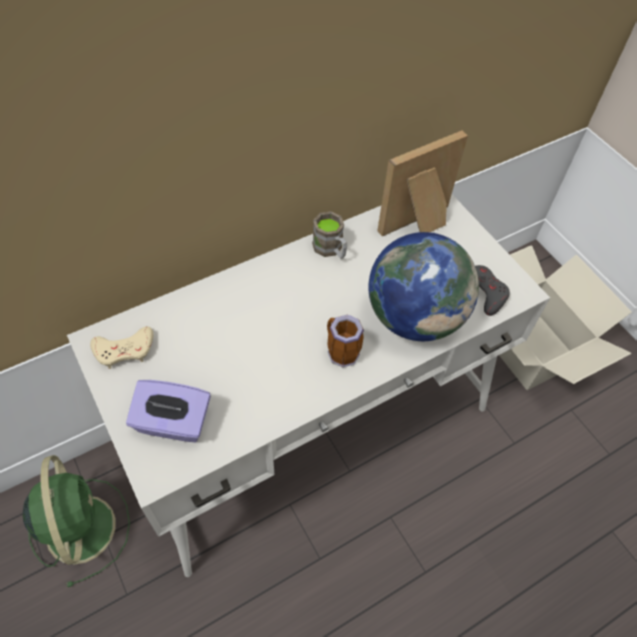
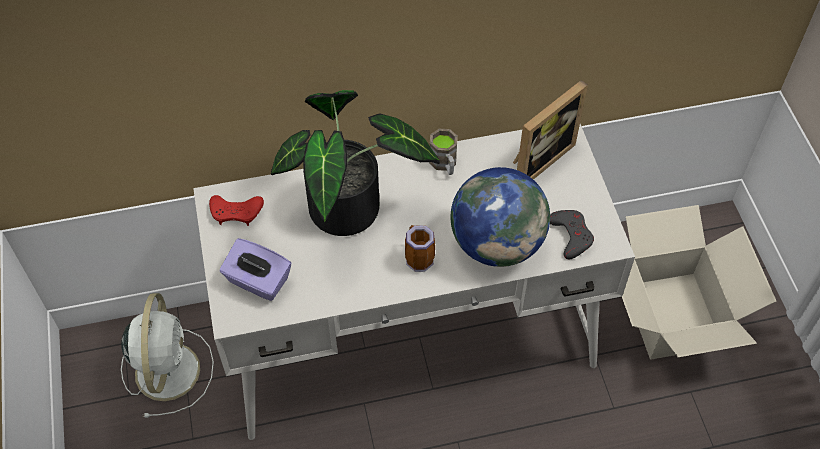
camera: 20 degrees right, 0 degrees up
(80, 526) = (168, 368): green fan -> white fan
(124, 350) = (236, 212): beige game controller -> red game controller
(253, 320) = (352, 212): none -> potted plant
(419, 225) = (538, 159): picture frame -> picture frame turned 150 degrees clockwise

